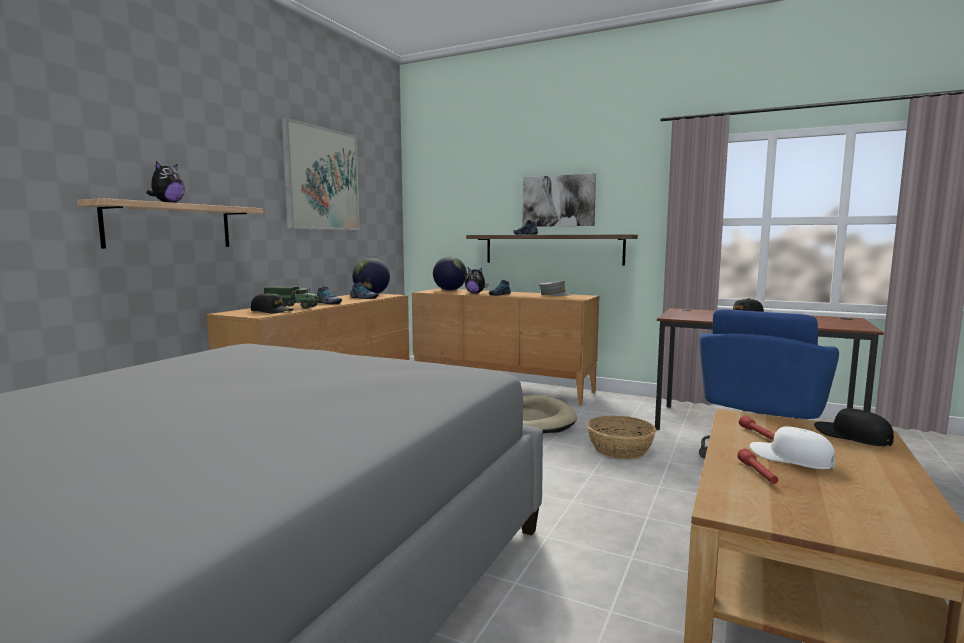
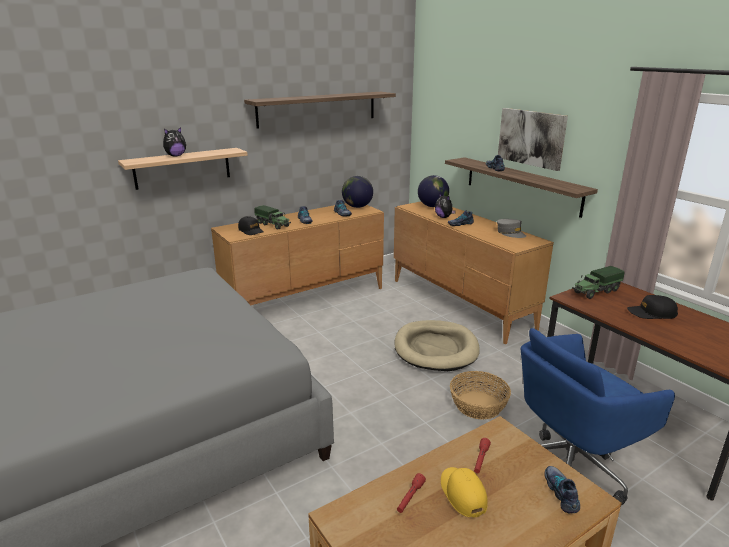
camera: 30 degrees right, 15 degrees up
(322, 179) = (317, 109): picture -> shelf
(683, 313) = (595, 291): none -> toy truck
(791, 458) = (462, 494): white cap -> yellow cap
(852, 436) = (561, 493): black cap -> shoe

